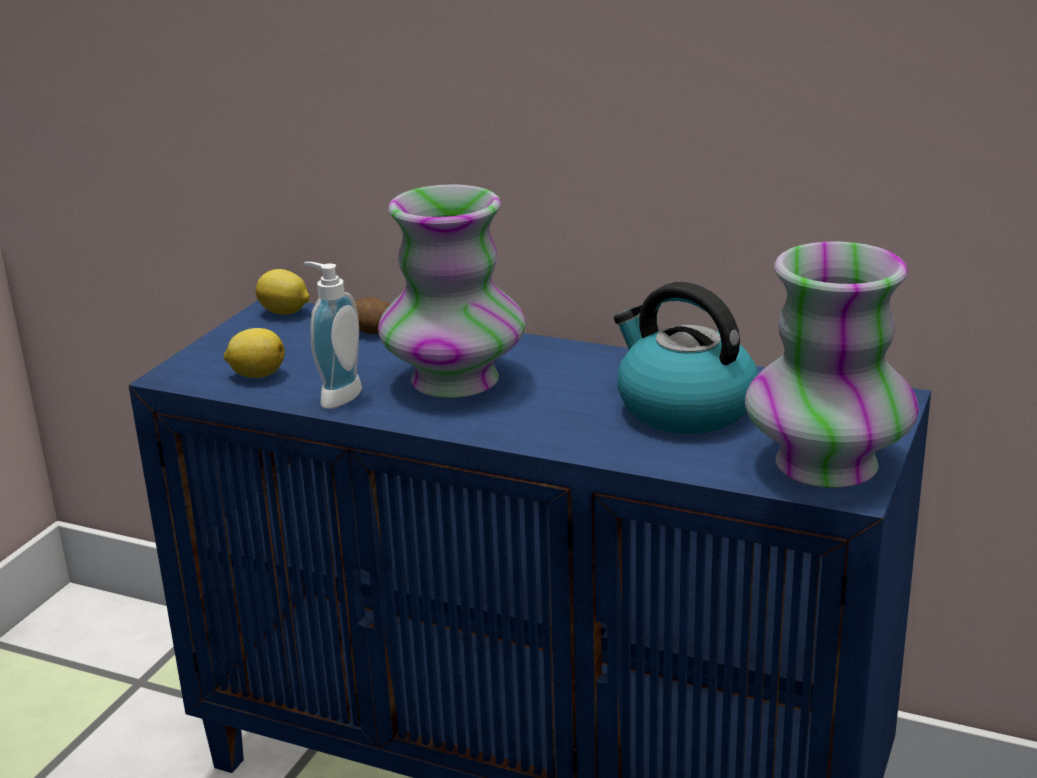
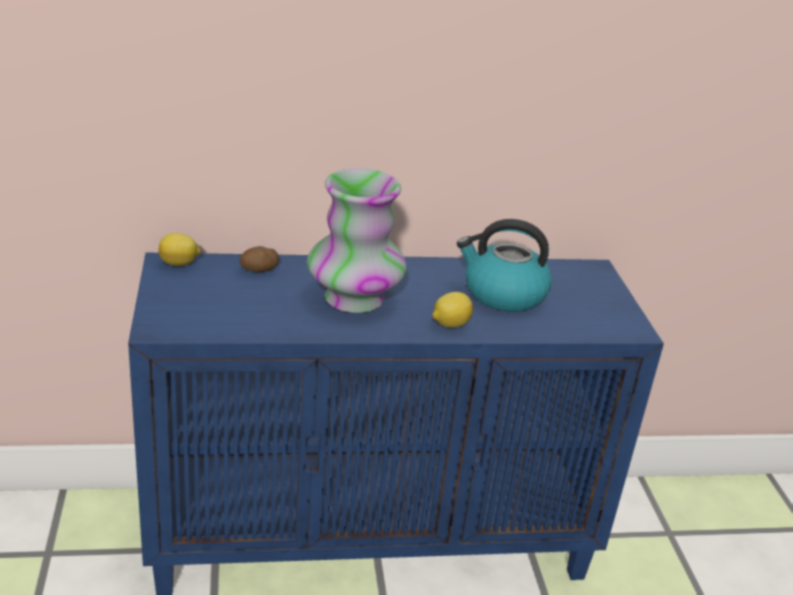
camera: 35 degrees left, 5 degrees up
(256, 375) = (217, 317): lemon -> lemon (450, 324)
(336, 396) = (290, 324): soap dispenser -> none
(827, 464) = (609, 316): vase -> none

